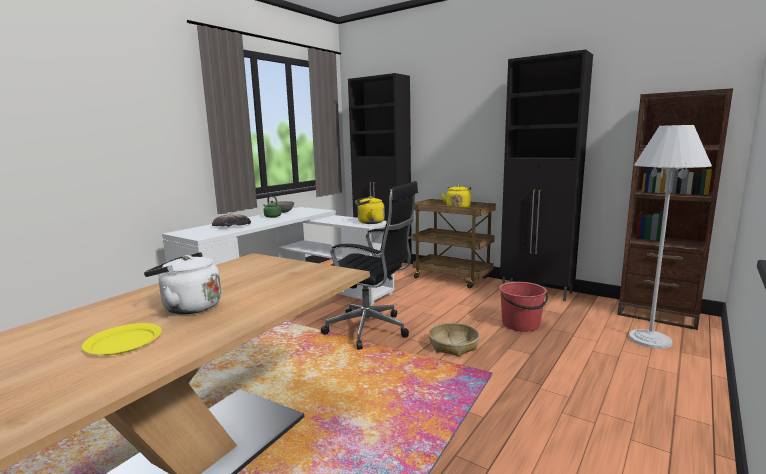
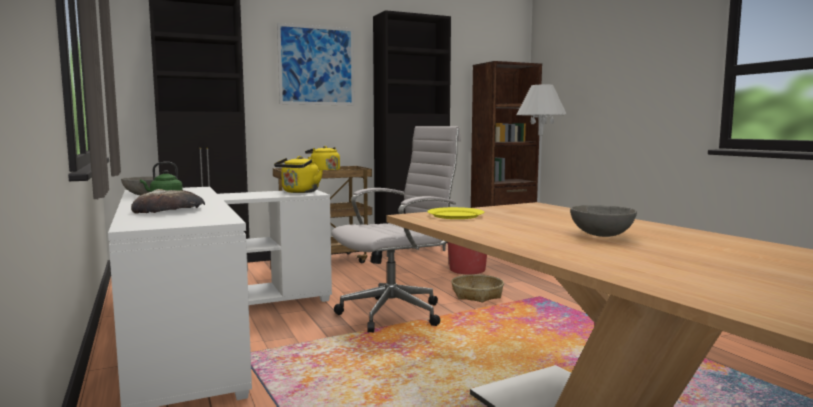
camera: 60 degrees left, 5 degrees down
(123, 342) = (699, 250): yellow plate -> yellow plate (455, 215)
(189, 307) = (600, 235): white kettle -> grey bowl
(371, 330) = (396, 313): black office chair -> white office chair
(468, 115) = (316, 65): none -> picture

